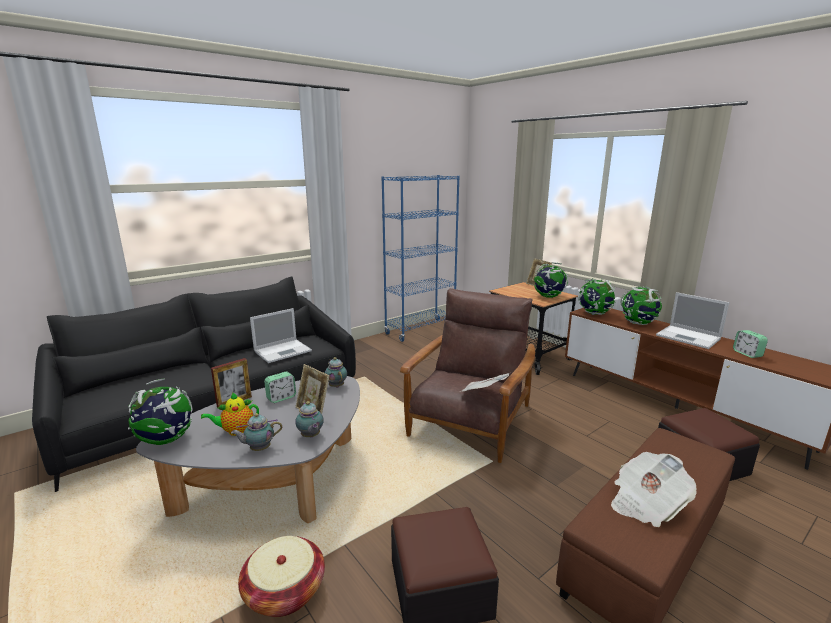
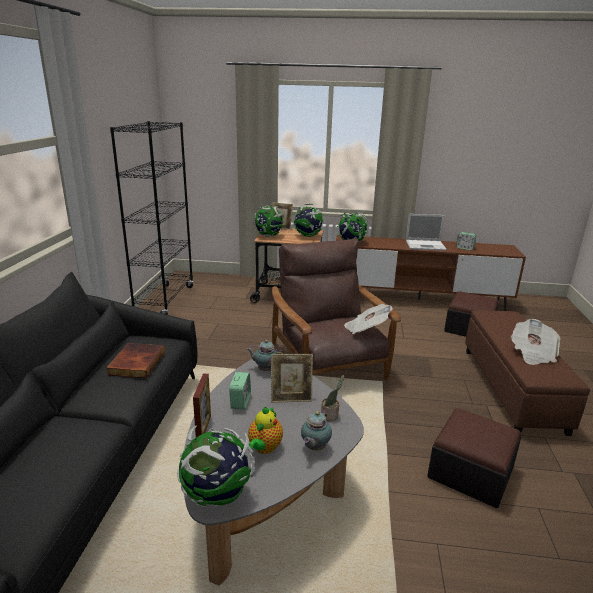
camera: 45 degrees left, 5 degrees up
(283, 351) = (136, 363): laptop -> book
(284, 591) = (404, 546): basket -> none
(310, 436) = (331, 416): teapot -> potted plant
(420, 330) = (165, 300): blue bookcase -> black bookcase
(638, 323) = (387, 243): globe -> globe (268, 236)

